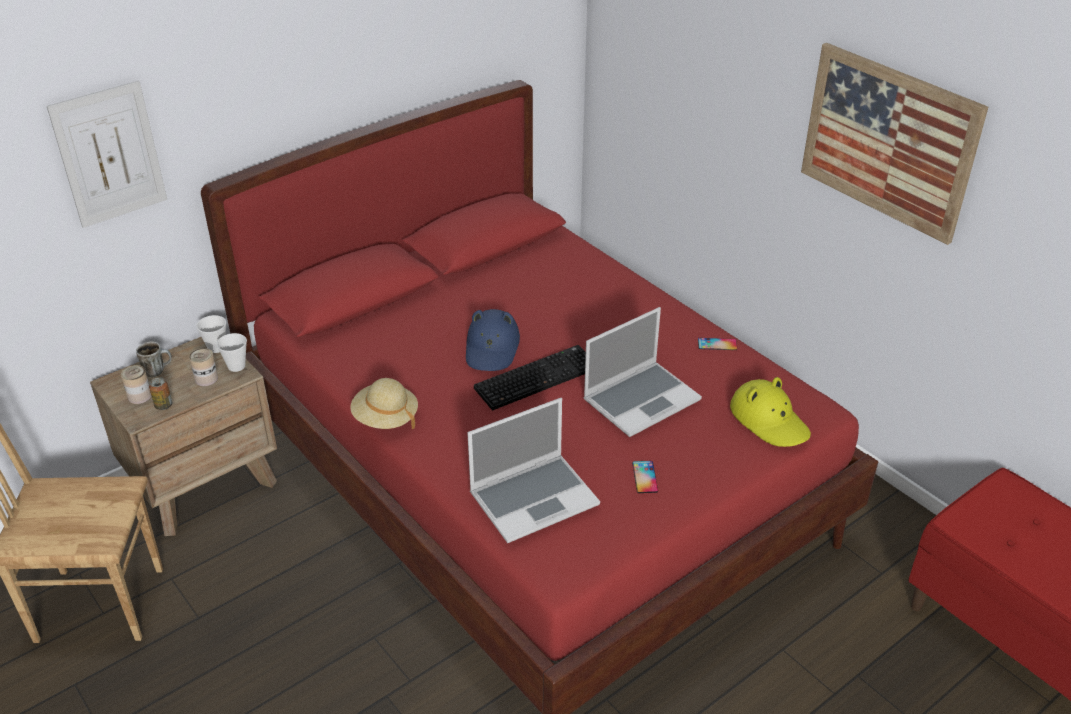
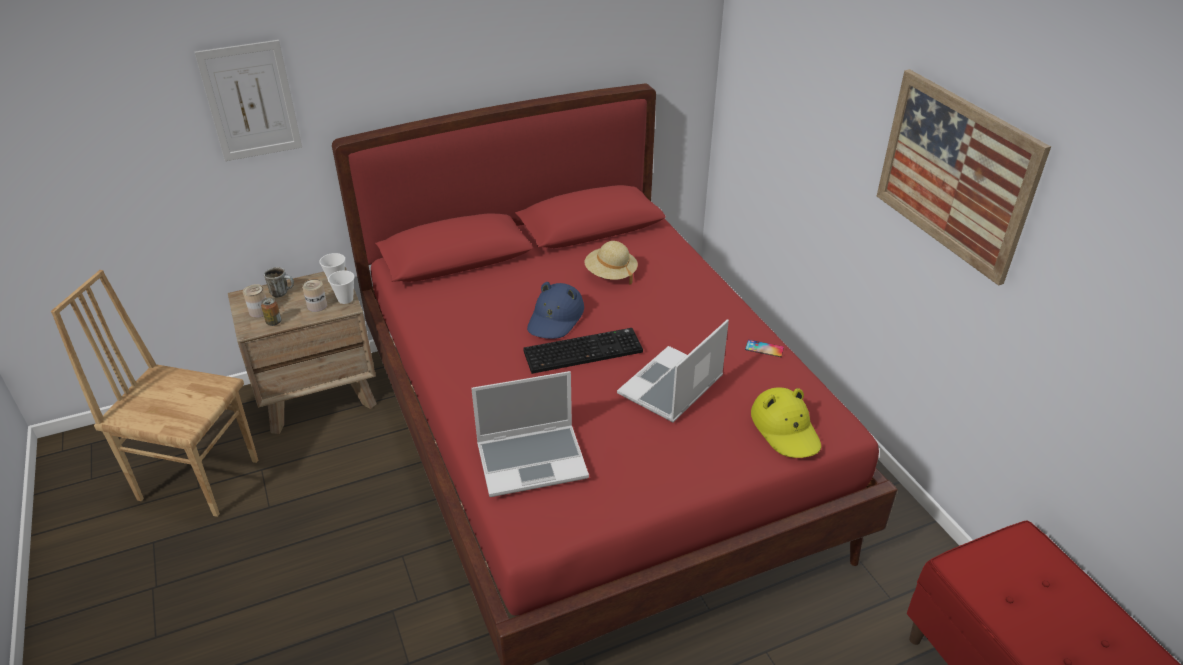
camera: 15 degrees right, 0 degrees up
(385, 418) = (437, 364): beige hat -> beige hat (610, 274)
(641, 399) = (671, 387): laptop -> laptop turned 150 degrees clockwise
(645, 477) = (643, 460): phone -> none

